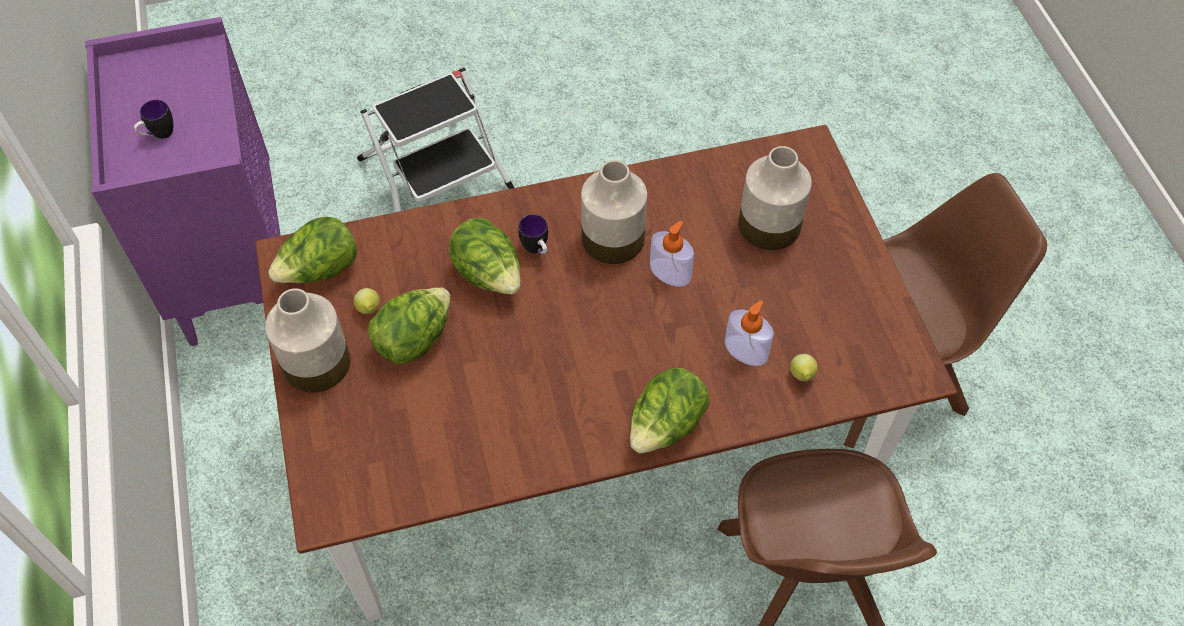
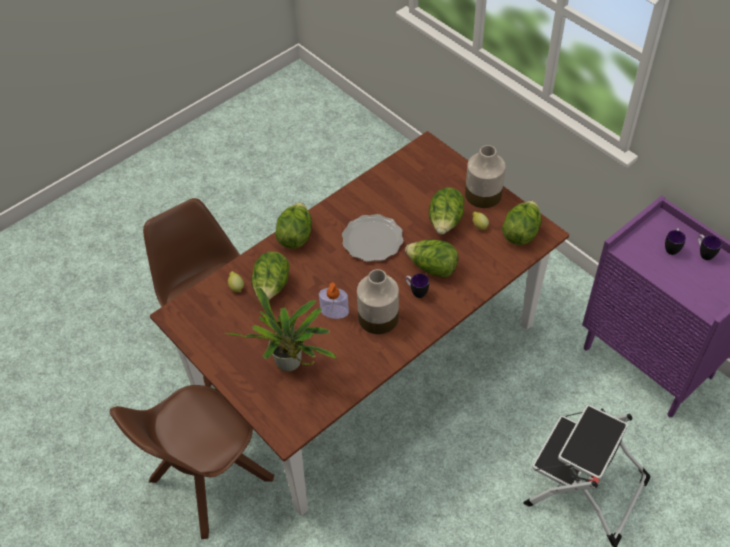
camera: 155 degrees right, 5 degrees down
(130, 111) = (704, 253): none -> mug
(547, 361) = (372, 240): none -> plate
(746, 350) = (272, 287): soap dispenser -> lettuce
(768, 224) = (291, 365): beige vase -> potted plant

